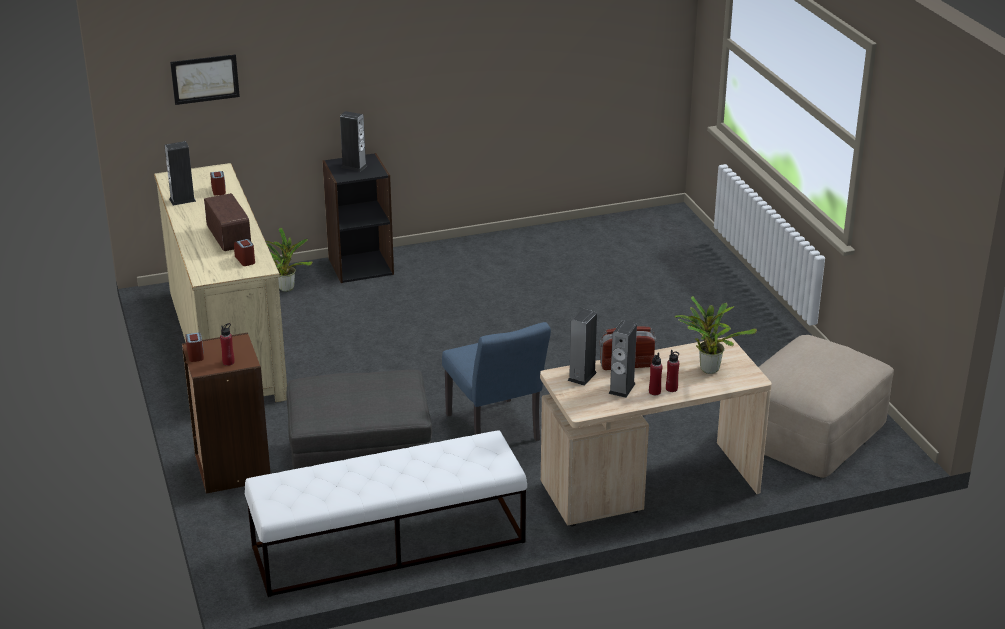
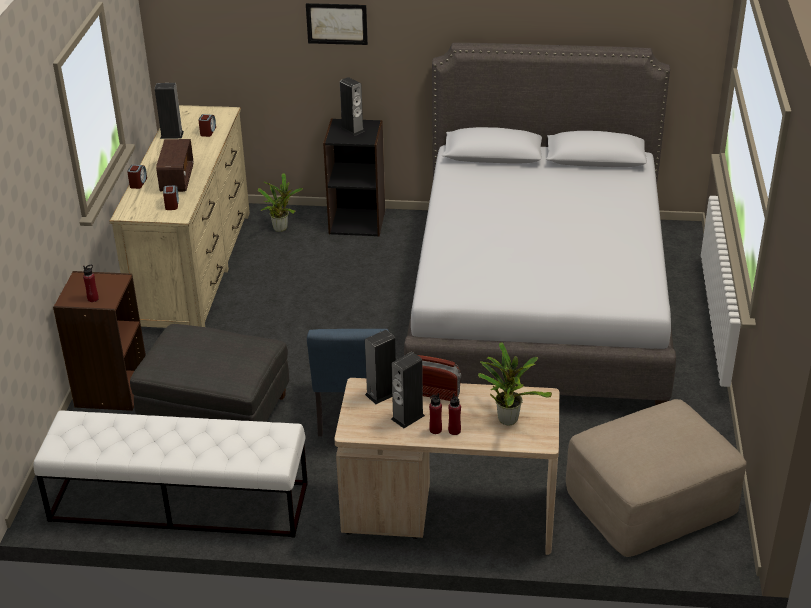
camera: 25 degrees right, 5 degrees up
(195, 354) = (74, 284): alarm clock -> alarm clock (138, 183)
(205, 79) = (223, 27): picture -> picture (337, 23)
(592, 299) = (538, 303): none -> grey bed

